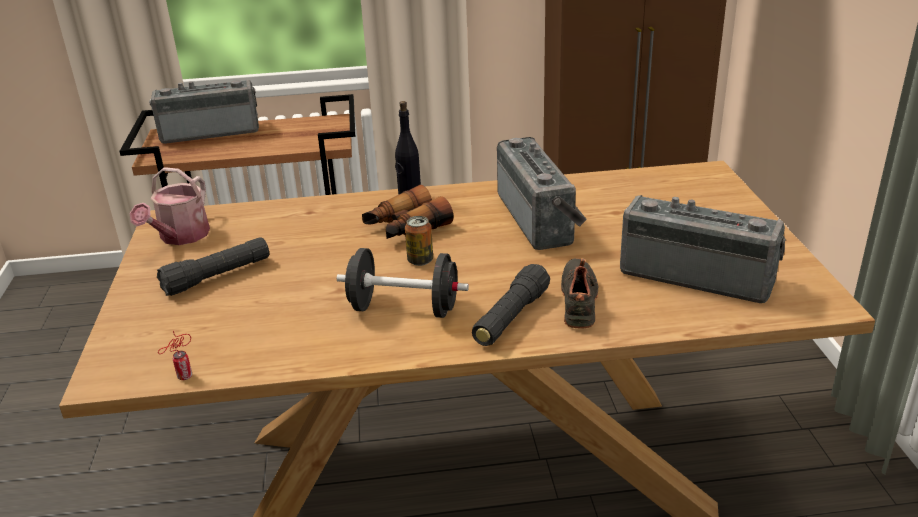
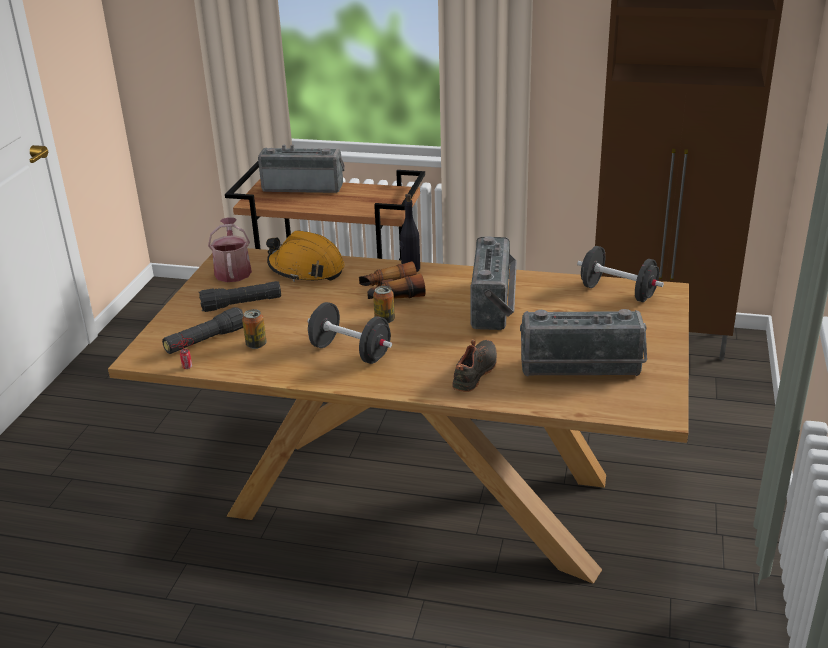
camera: 20 degrees right, 0 degrees up
(180, 237) = (233, 270): watering can -> watering can turned 135 degrees clockwise
(269, 325) = (256, 344): none -> can
(279, 219) = (306, 269): none -> orange hard hat
(511, 318) = (418, 374): black flashlight -> black flashlight (205, 341)
(661, 181) = (618, 292): none -> black dumbbell
(697, 275) = (580, 371): radio -> radio turned 135 degrees clockwise

